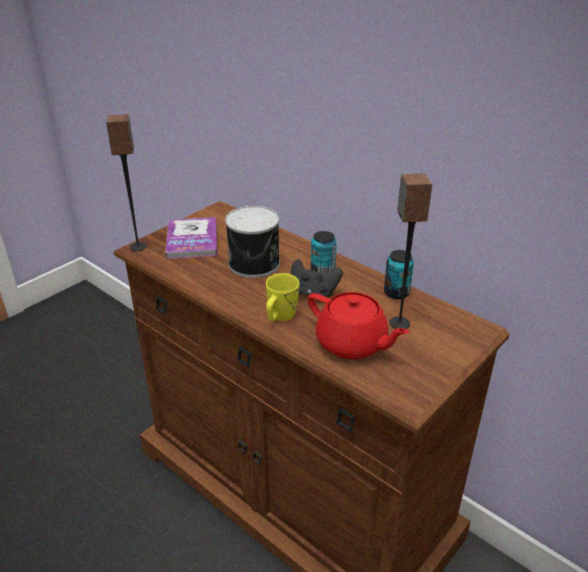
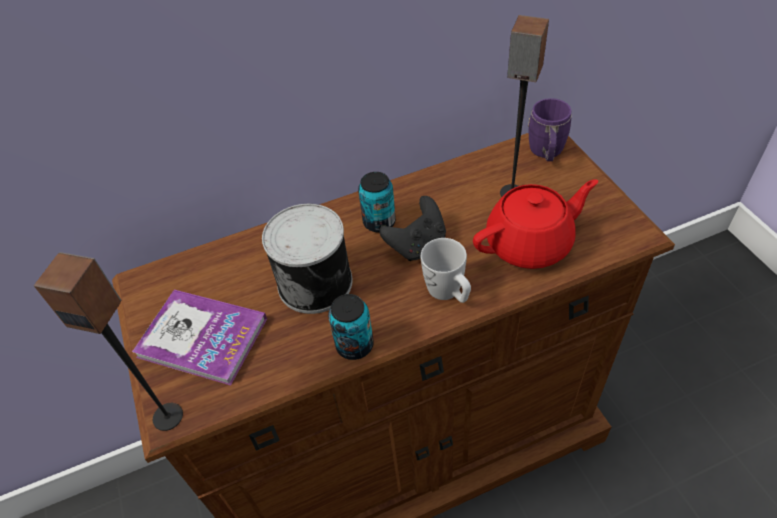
camera: 60 degrees left, 15 degrees up
(280, 317) = (448, 292): yellow mug -> white mug
(396, 293) = (456, 175): can -> can (354, 345)
(462, 331) = (546, 153): none -> purple mug

